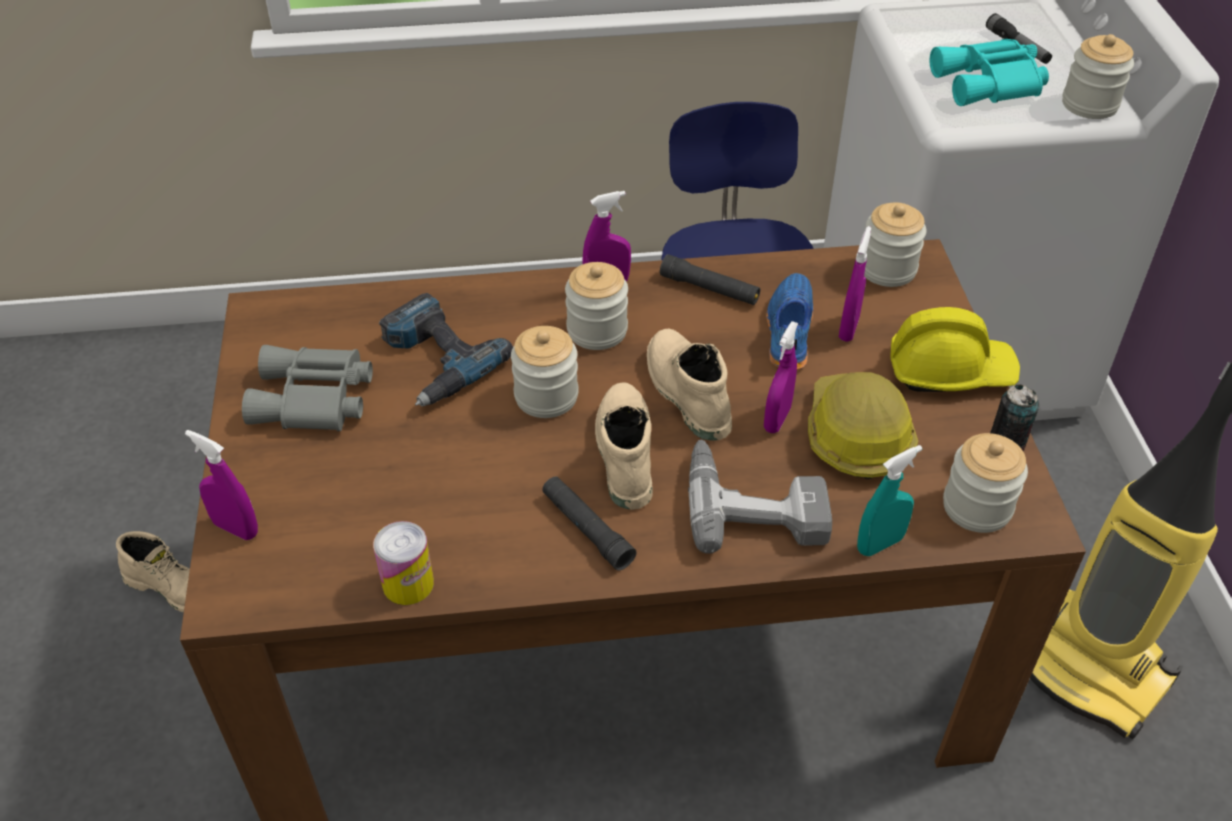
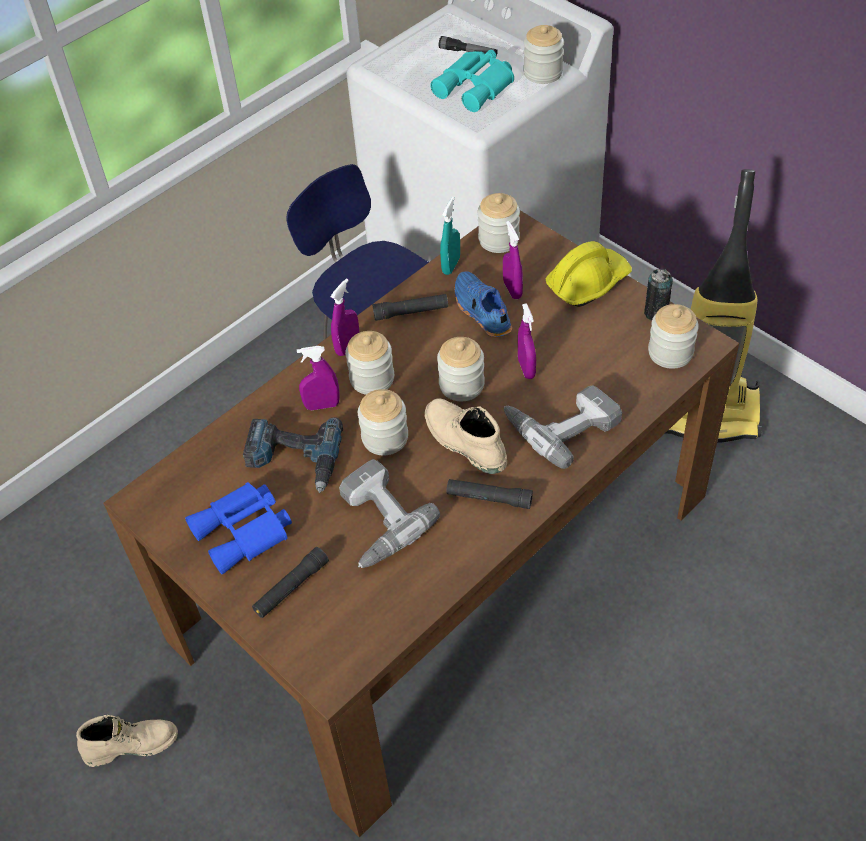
camera: 35 degrees left, 5 degrees up
(236, 528) = (287, 638): purple spray bottle -> purple spray bottle (322, 405)
(294, 482) = (291, 588): none -> black flashlight
(314, 400) = (245, 532): grey binoculars -> blue binoculars
(408, 583) = (424, 596): can -> none
(444, 474) = (375, 522): none -> power drill
(685, 393) = (461, 385): beige boot -> jar
(855, 435) = (575, 351): hard hat -> none
(880, 544) = (643, 404): turquoise spray bottle -> turquoise spray bottle (451, 265)

